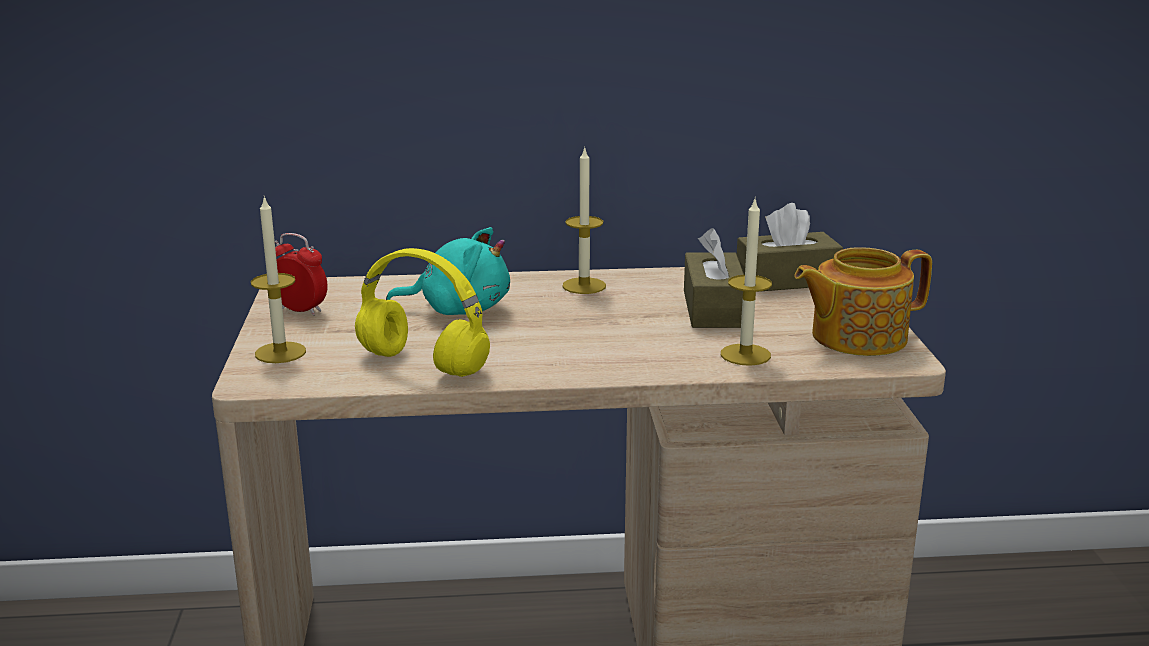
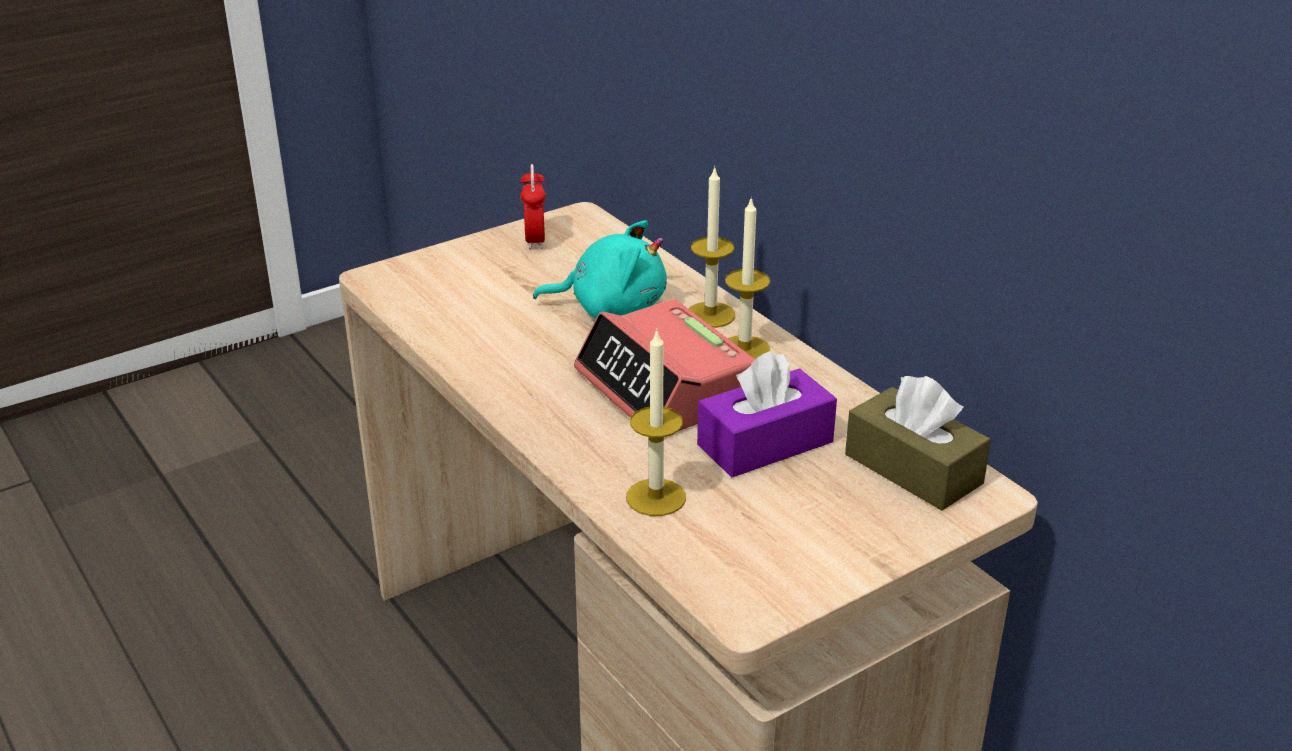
camera: 60 degrees right, 10 degrees up
(280, 352) = (441, 266): candle -> candle (710, 315)
(420, 364) = (473, 332): yellow headphones -> none
(459, 309) = (611, 307): turquoise plush toy -> turquoise plush toy turned 60 degrees counterclockwise
(603, 319) = (665, 388): none -> alarm clock
(713, 309) = (765, 443): brown tissue box -> purple tissue box
(856, 337) = (782, 561): teapot -> none

